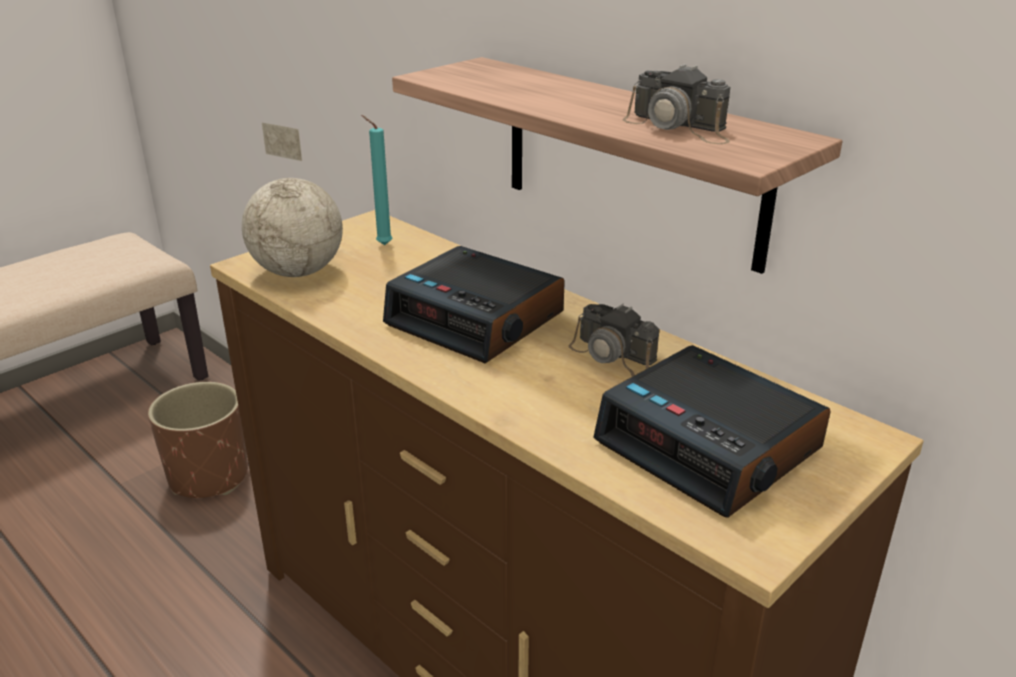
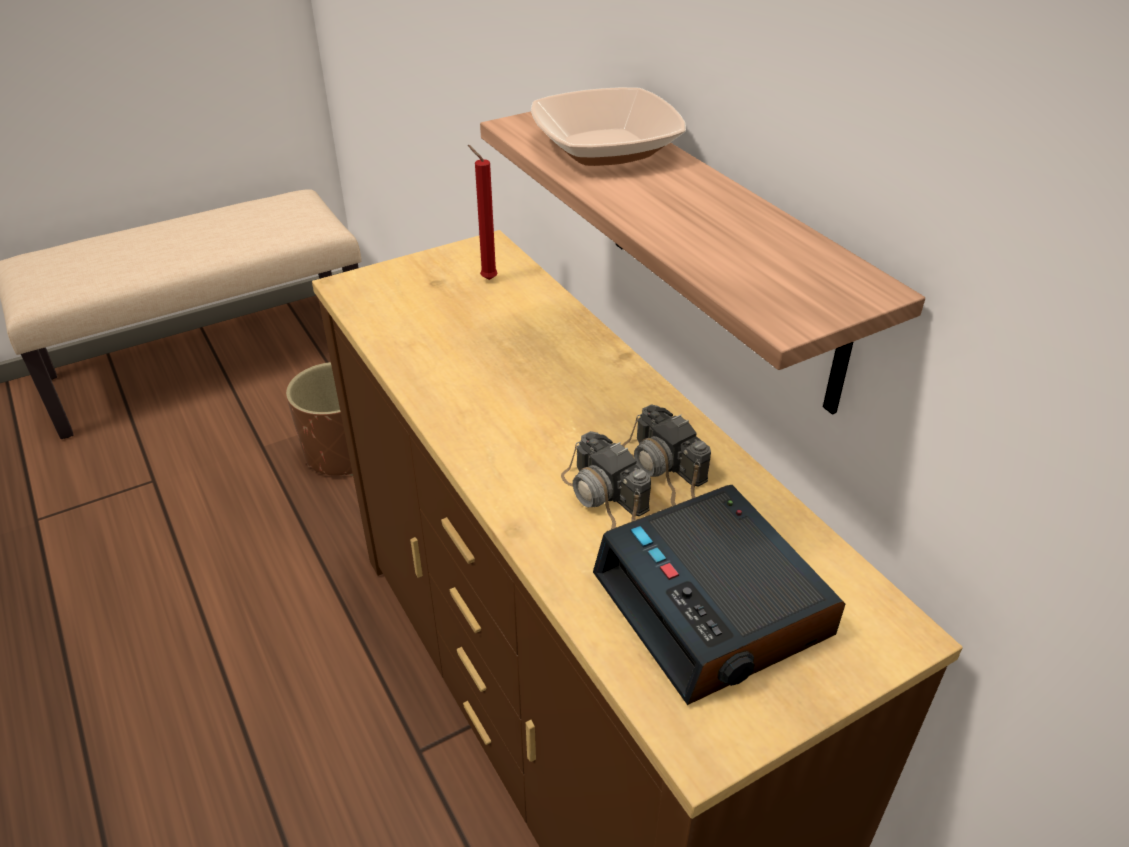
camera: 15 degrees right, 10 degrees up
(298, 272) = (390, 303): globe -> none
(382, 244) = (486, 279): turquoise candle -> red candle
(477, 319) = (542, 394): alarm clock -> none
(517, 82) = (606, 148): none -> bowl
(679, 127) = (740, 250): camera -> camera (606, 500)

